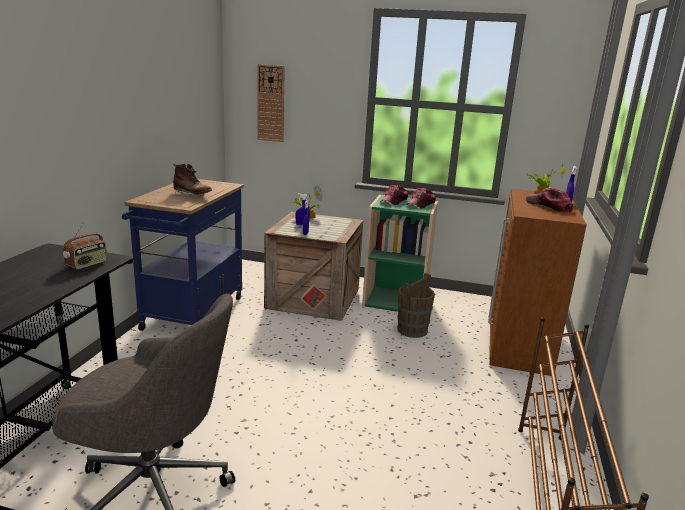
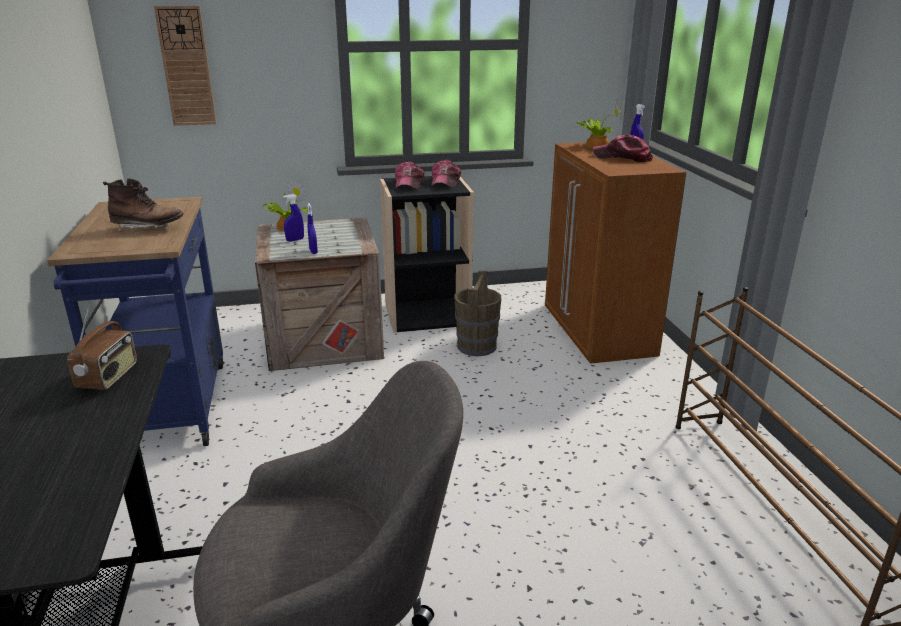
camera: 25 degrees left, 5 degrees up
(396, 300) = (428, 314): green bookcase -> black bookcase

